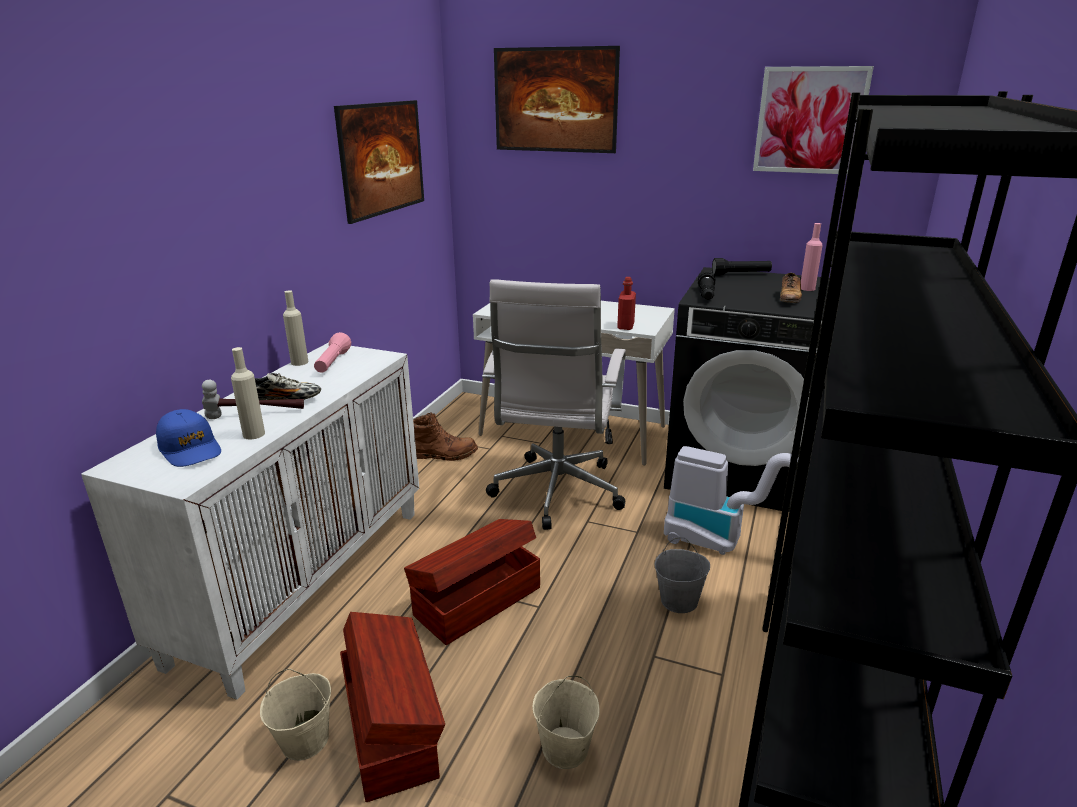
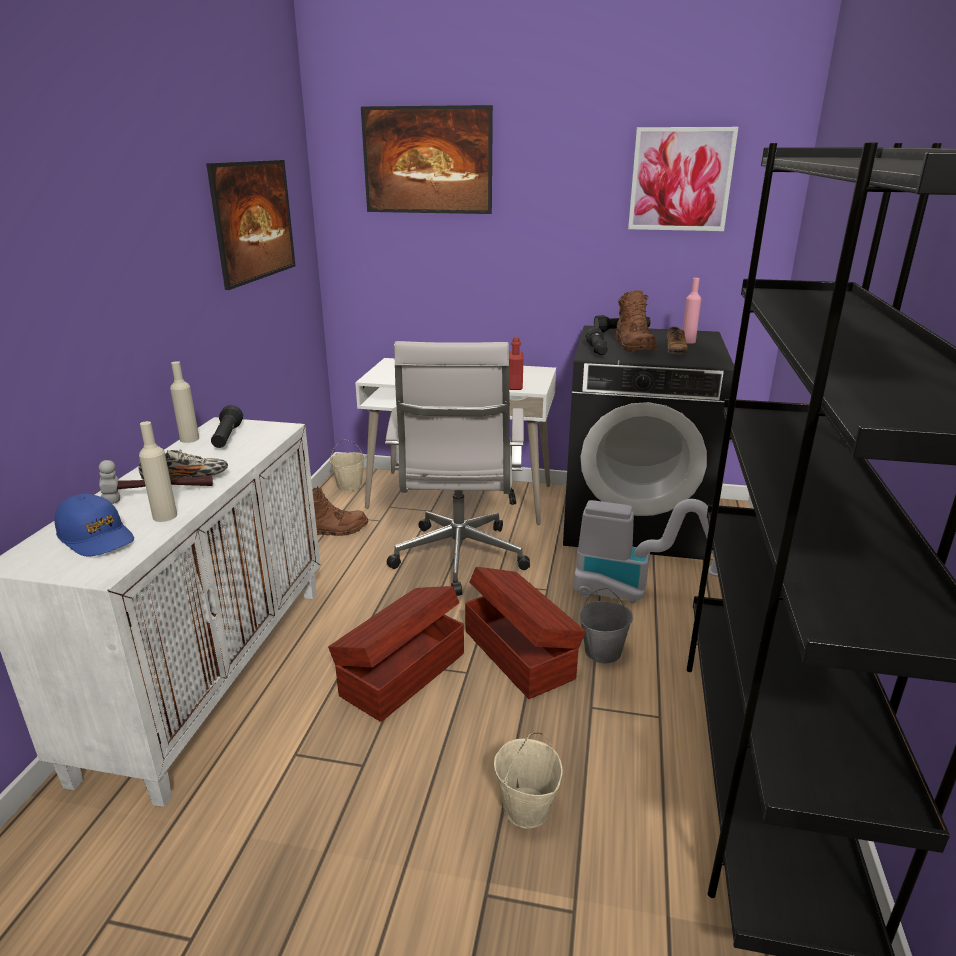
camera: 10 degrees left, 0 degrees up
(305, 740) = (252, 838): beige bucket -> beige bucket (349, 486)
(332, 363) = (227, 438): pink flashlight -> black flashlight
(391, 725) = (342, 810): brown storage box -> brown storage box (519, 653)
(747, 291) = (633, 346): none -> brown boot

